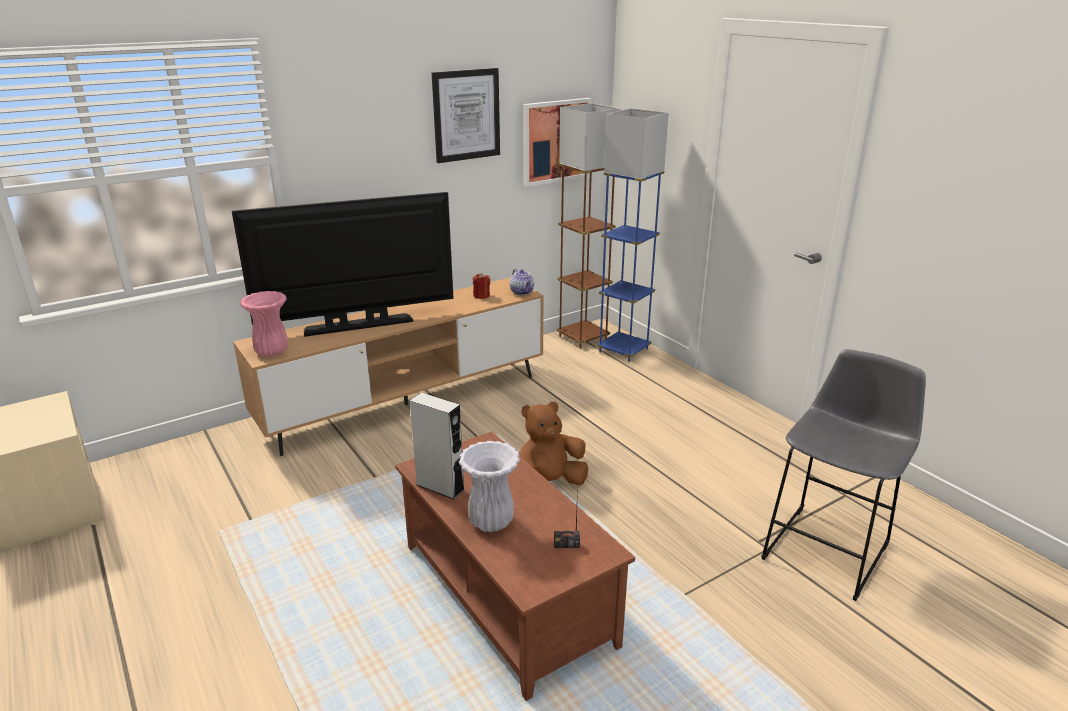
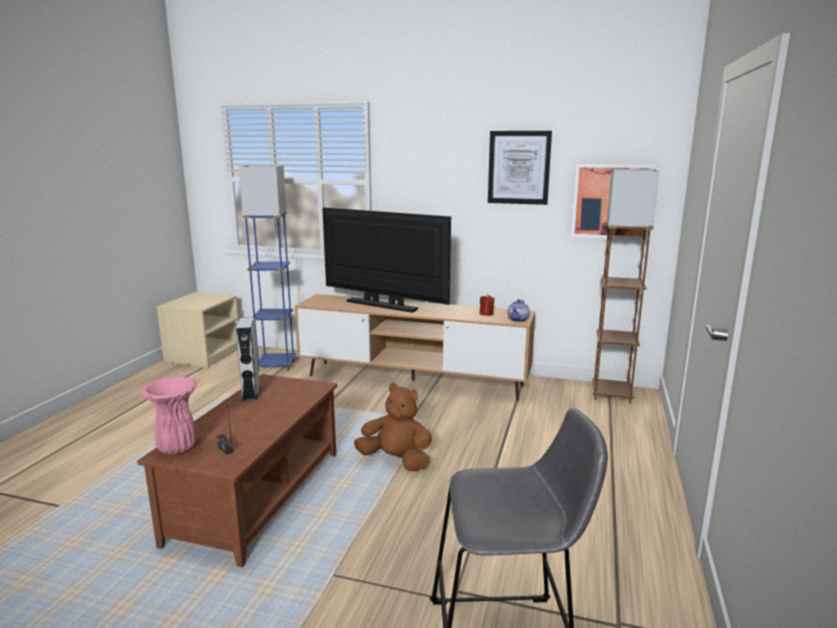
camera: 50 degrees right, 10 degrees down
(273, 352) = (317, 303): pink vase -> pink vase (178, 448)
(491, 521) = (229, 418): white vase -> none
(623, 350) = (630, 415): blue floor lamp -> blue floor lamp (276, 365)

